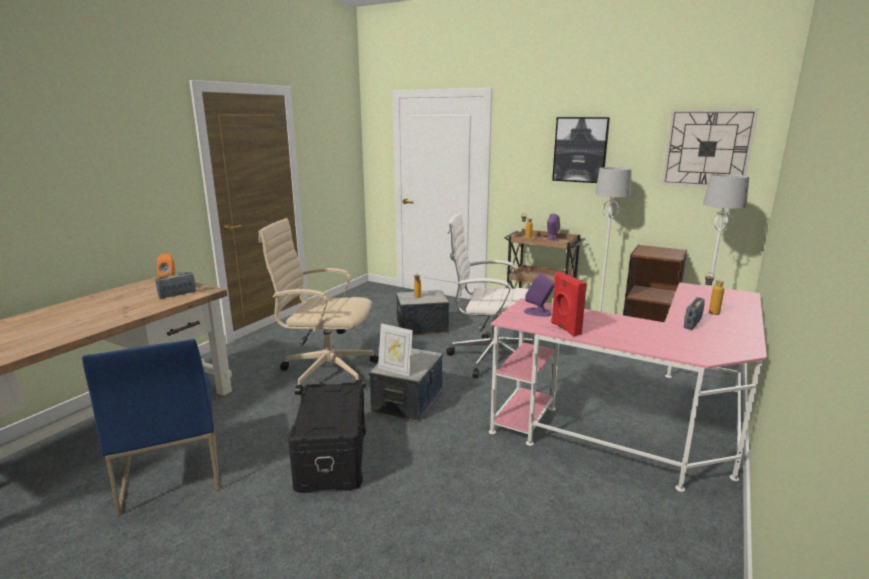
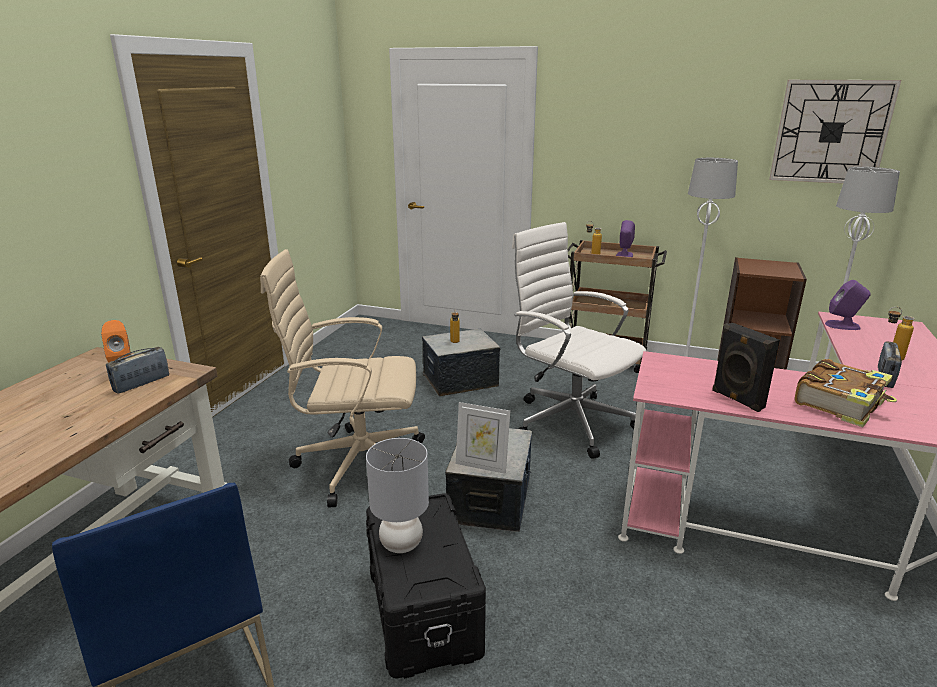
camera: 10 degrees left, 5 degrees up
(316, 407) = (401, 544): none -> grey table lamp
(490, 358) = (570, 421): white office chair -> white office chair turned 45 degrees clockwise
(538, 312) = (683, 374): purple speaker -> purple speaker (843, 325)
(564, 329) = (736, 400): red speaker -> black speaker
(580, 150) = (661, 133): picture -> none
(642, 336) = (841, 403): none -> book

